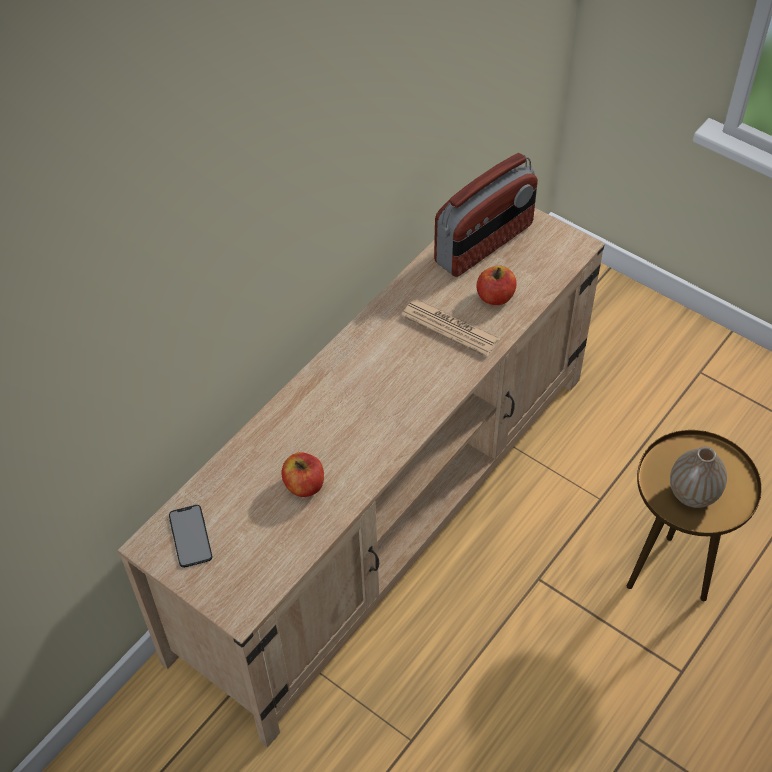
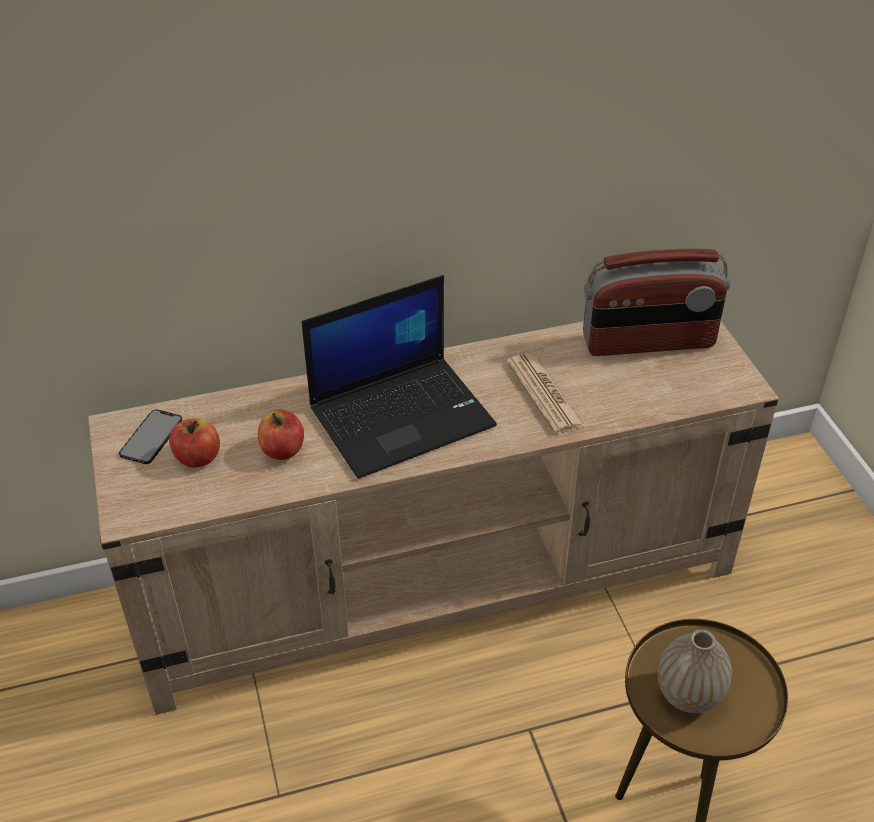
camera: 35 degrees right, 10 degrees down
(365, 404) = (403, 415): none -> laptop
(495, 297) = (615, 390): apple -> apple (197, 458)

